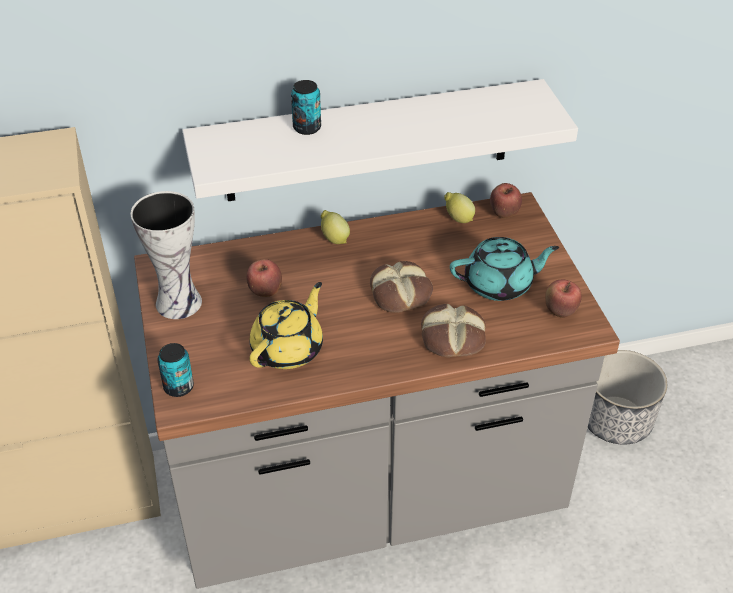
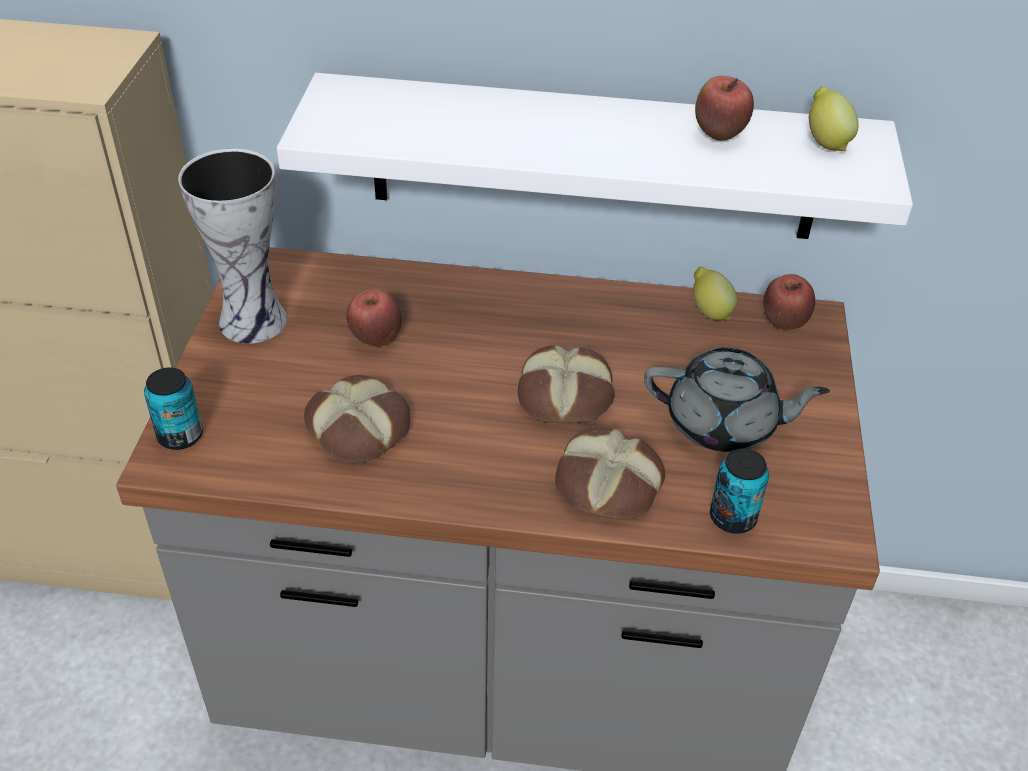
camera: 20 degrees right, 0 degrees up
(288, 349) = (360, 428): yellow teapot -> bread
(307, 128) = (486, 108): can -> can (732, 517)
(334, 239) = (513, 292): lemon -> lemon (825, 142)
(499, 284) = (723, 425): turquoise teapot -> grey teapot
(560, 312) = (799, 495): apple -> apple (718, 135)
(616, 420) = (914, 686): planter -> none

